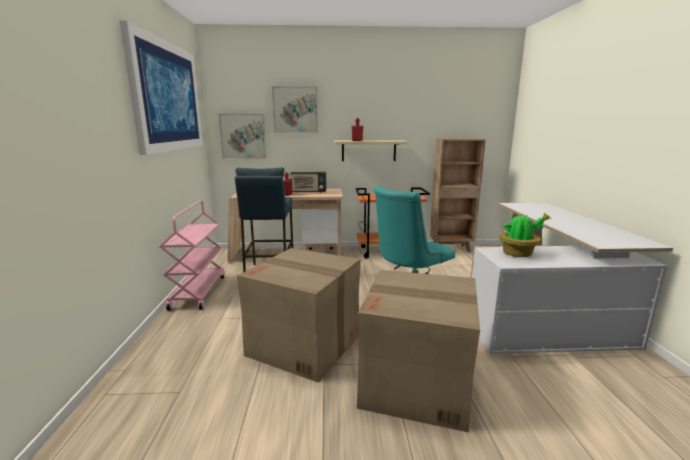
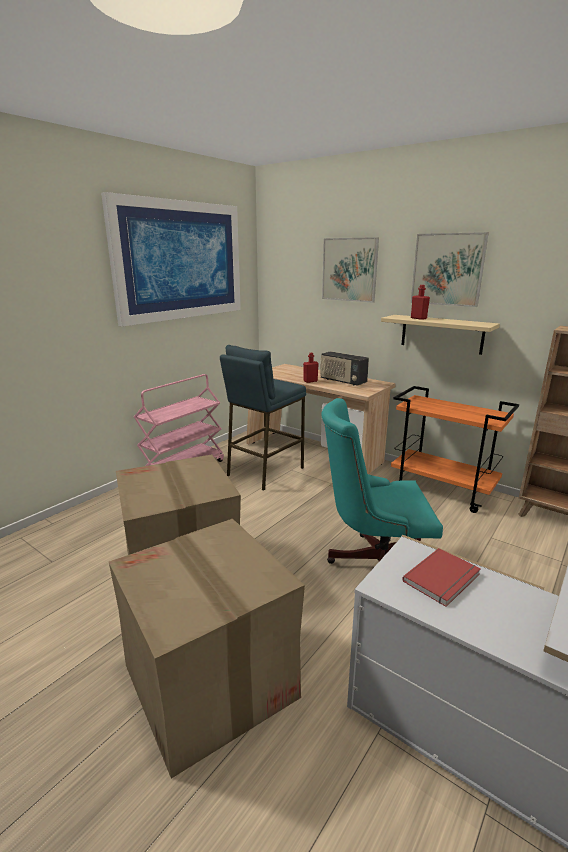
camera: 40 degrees right, 5 degrees up
(243, 136) = (291, 301): picture -> picture (447, 269)
(519, 254) = (443, 579): potted plant -> red book

